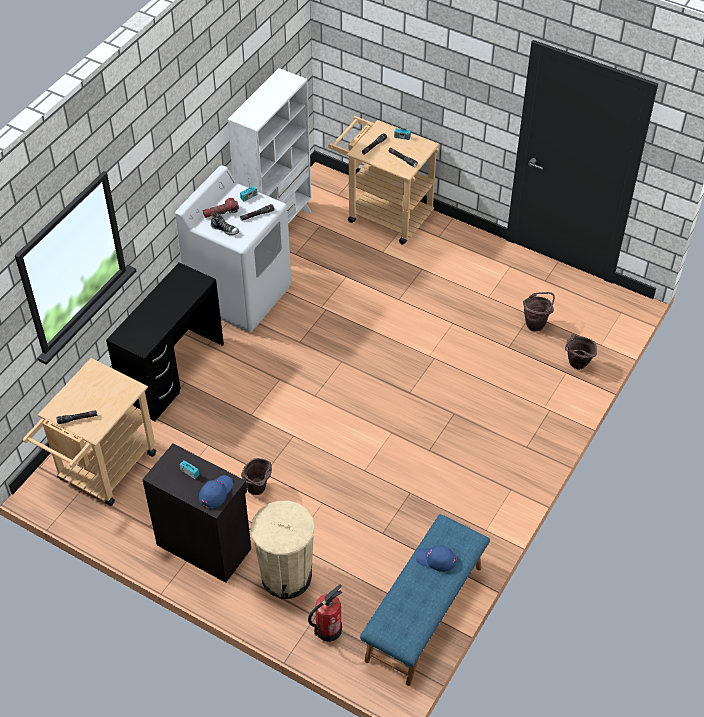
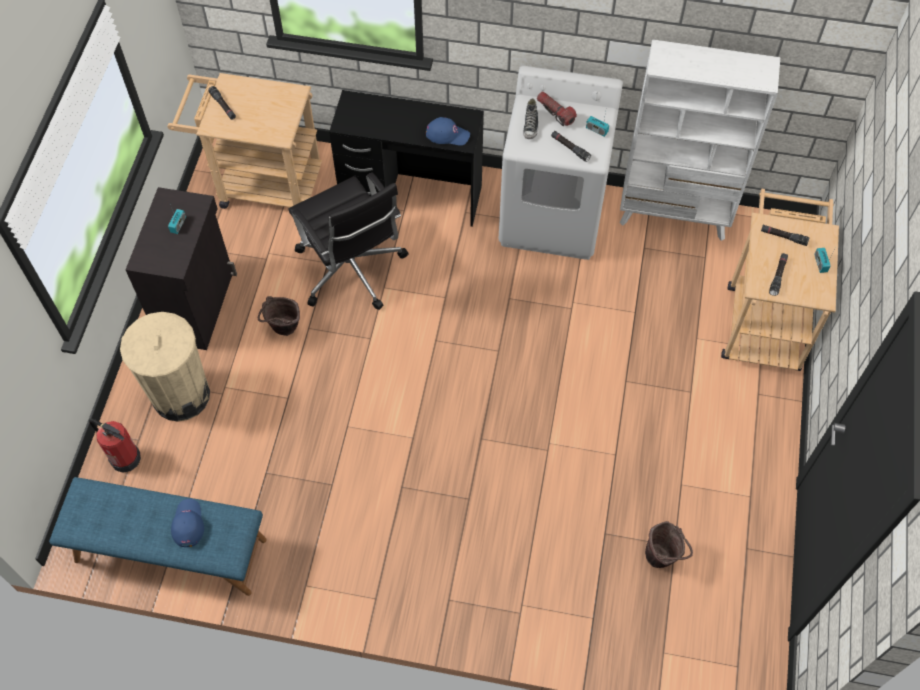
camera: 70 degrees right, 10 degrees up
(216, 492) = (158, 257): blue cap -> blue cap (447, 134)
(224, 431) = (351, 271): none -> black office chair
(576, 365) = (611, 628): brown bucket -> none

